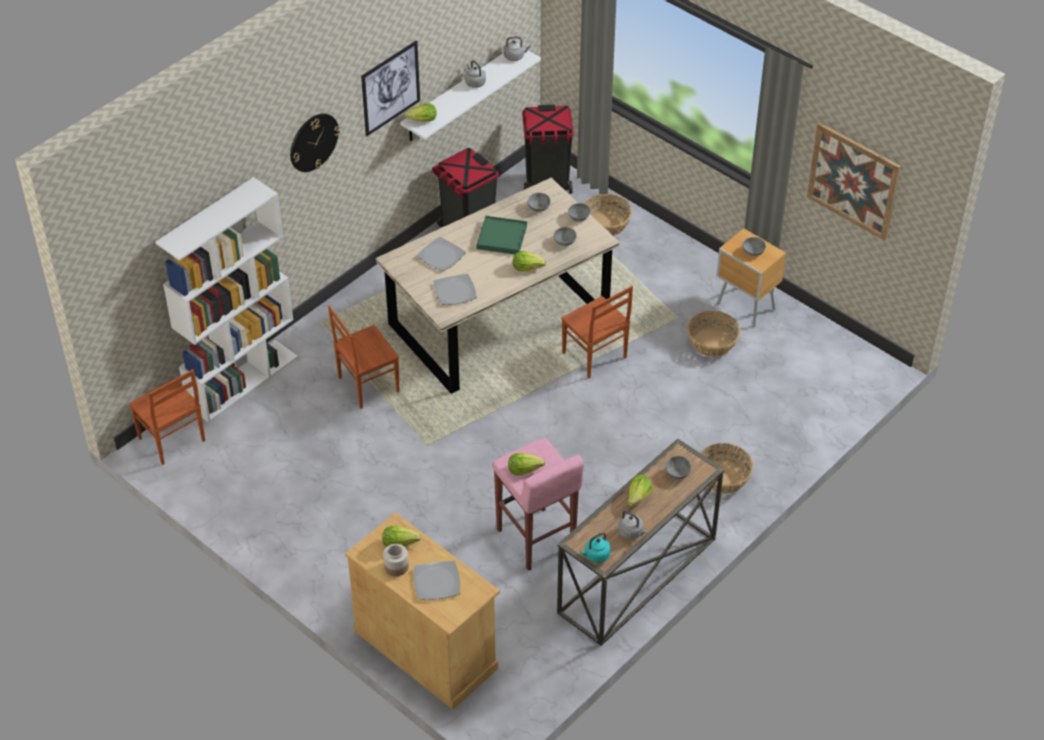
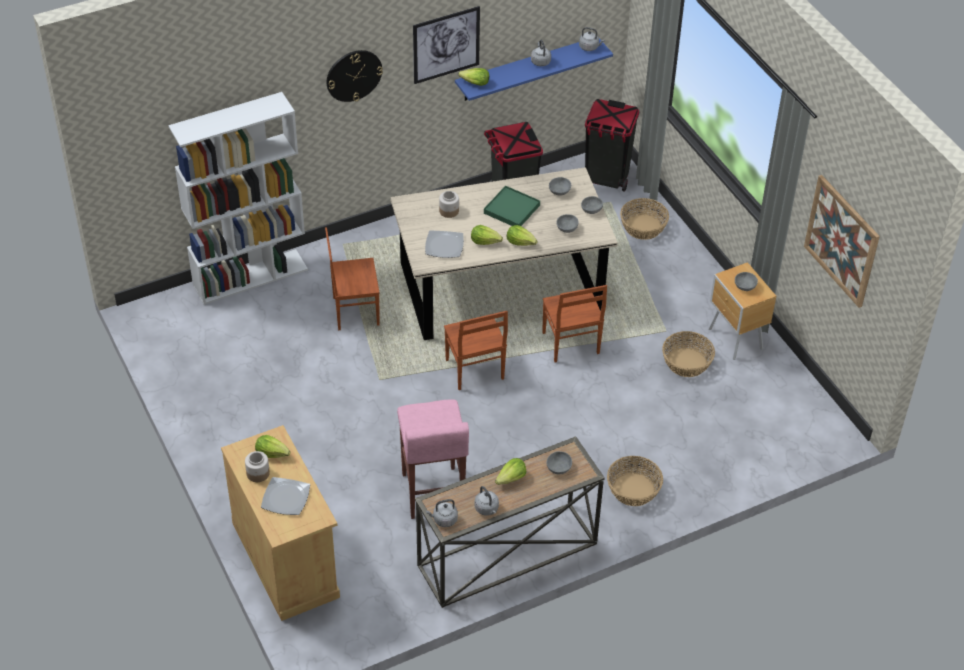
camera: 20 degrees right, 0 degrees up
(171, 441) = (165, 311): brown chair -> brown chair (474, 370)
(441, 256) = (449, 211): plate -> jar
(460, 94) = (526, 69): white shelf -> blue shelf
(524, 469) = (421, 422): lettuce -> lettuce (485, 241)
(596, 555) = (443, 520): turquoise kettle -> grey kettle

